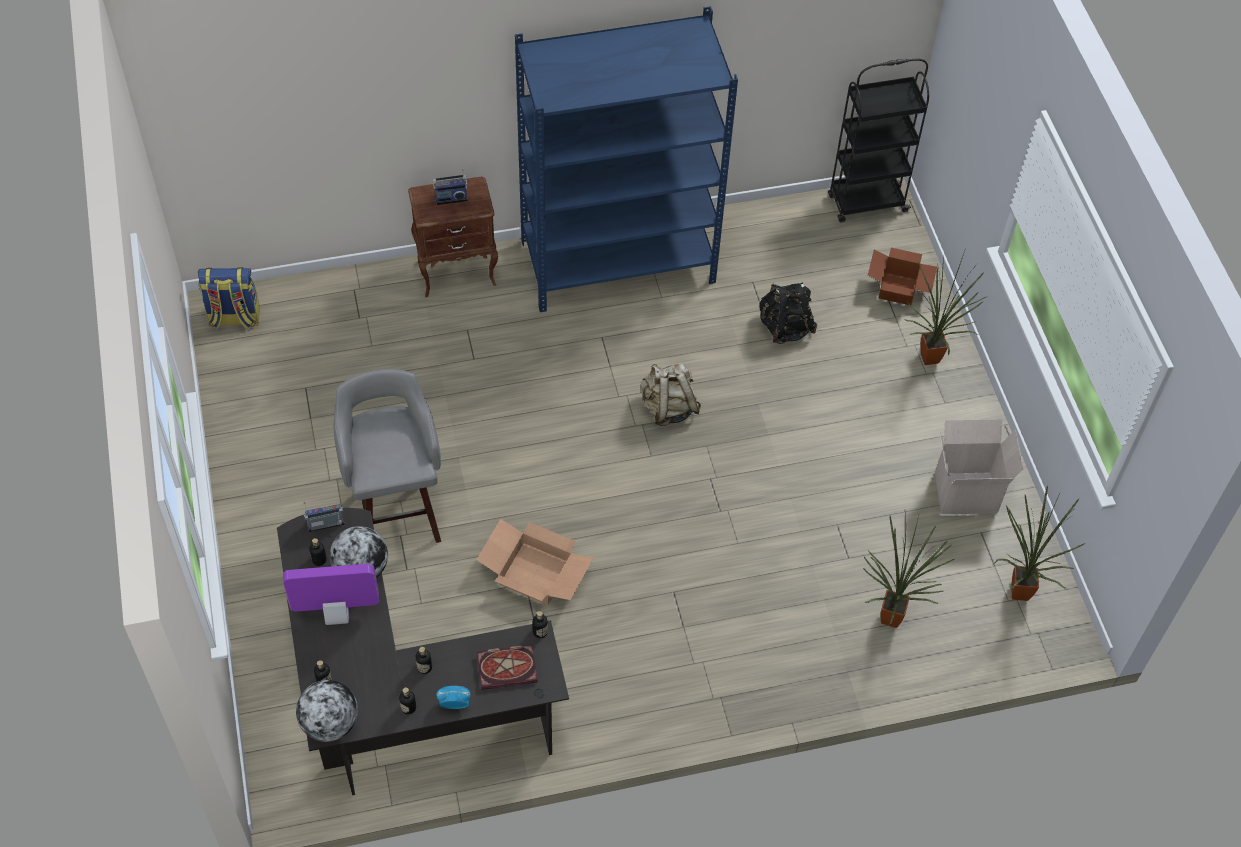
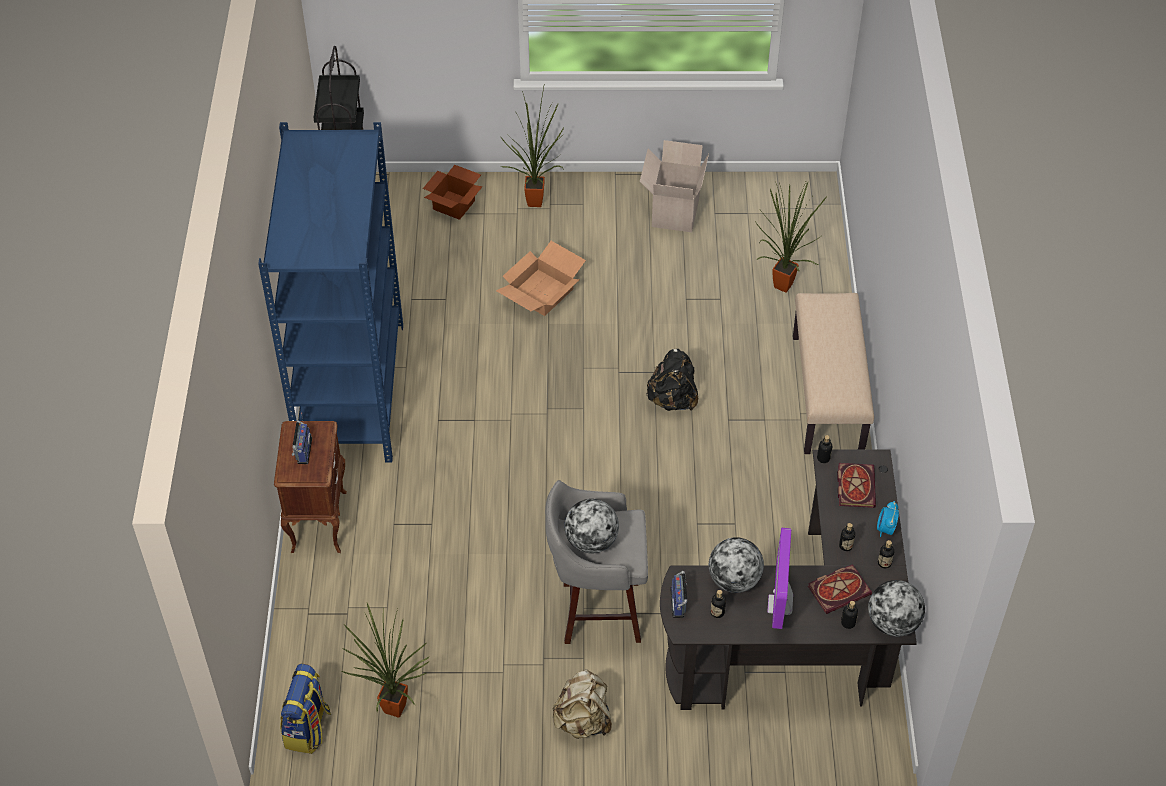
camera: 75 degrees left, 5 degrees down
(366, 668) = (839, 589): none -> book
(382, 436) = (591, 541): none -> globe
(534, 574) = (688, 515): cardboard box -> cardboard box (541, 293)
(668, 408) = (534, 386): beige backpack -> beige backpack (583, 720)
(738, 687) = (828, 394): none -> beige bench
(785, 327) = (470, 288): black backpack -> black backpack (672, 399)
(1015, 592) = (773, 207): potted plant -> potted plant (392, 712)

